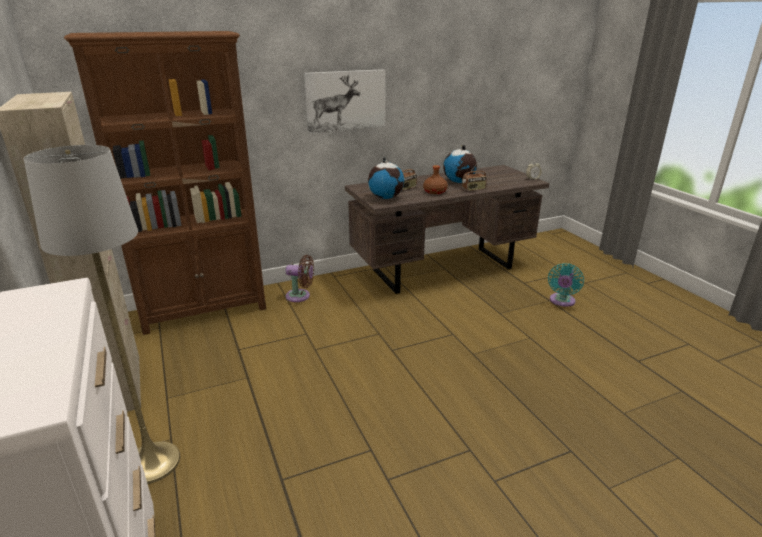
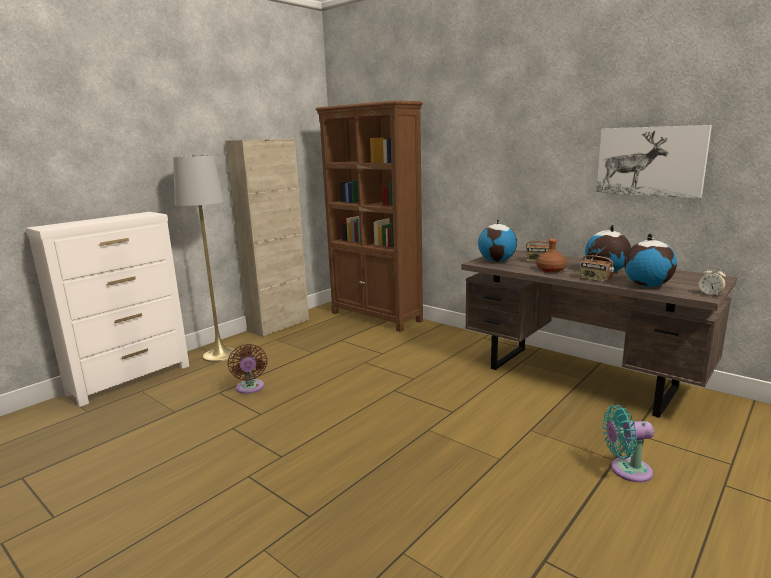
camera: 65 degrees right, 10 degrees down
(300, 296) = (433, 336): brown fan -> brown fan (250, 388)
(345, 100) = (513, 163): picture -> picture (650, 161)
(502, 184) = (647, 285): none -> globe

